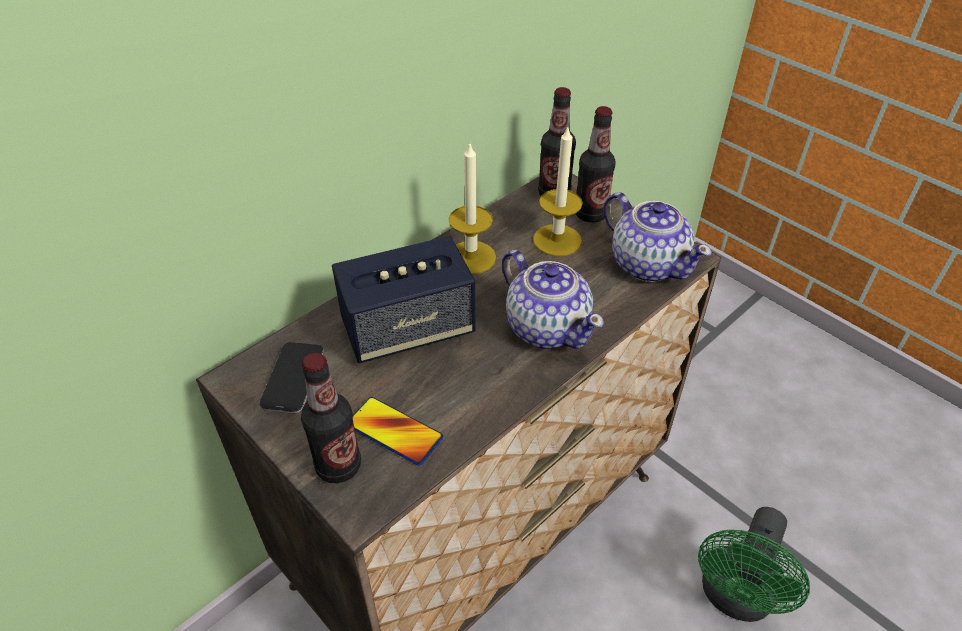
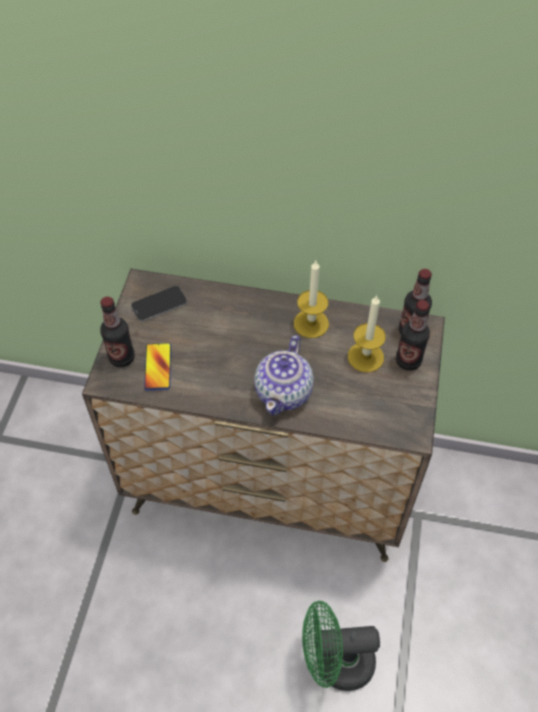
camera: 55 degrees right, 10 degrees up
(408, 329) = (229, 329): speaker -> none
(647, 264) = (386, 415): teapot -> none

